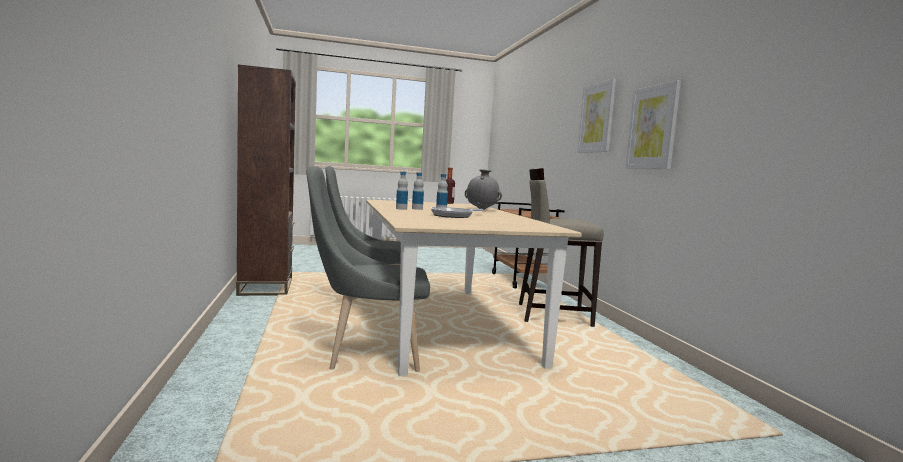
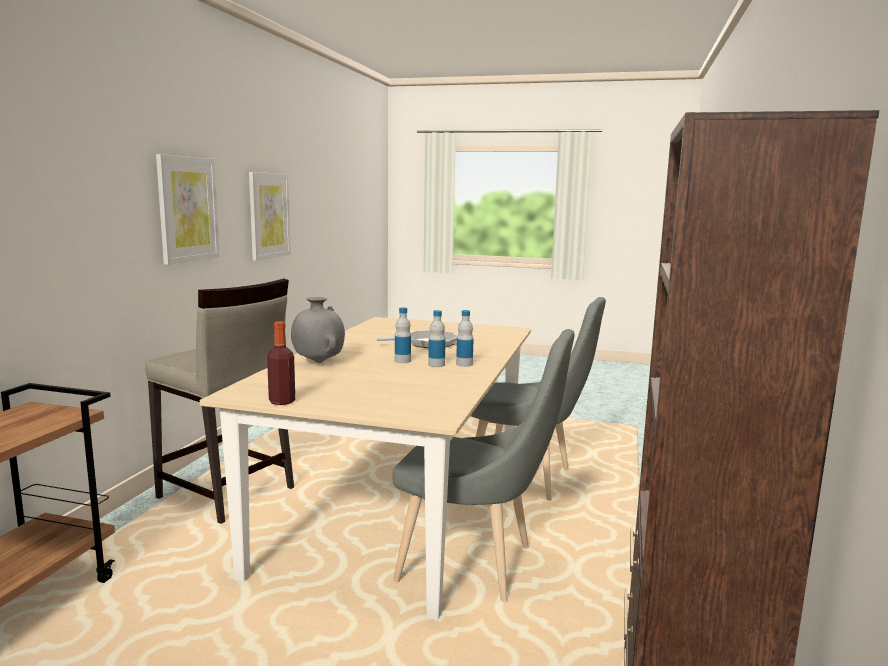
camera: 150 degrees left, 5 degrees up
(596, 118) = (78, 182): picture -> picture (269, 215)

